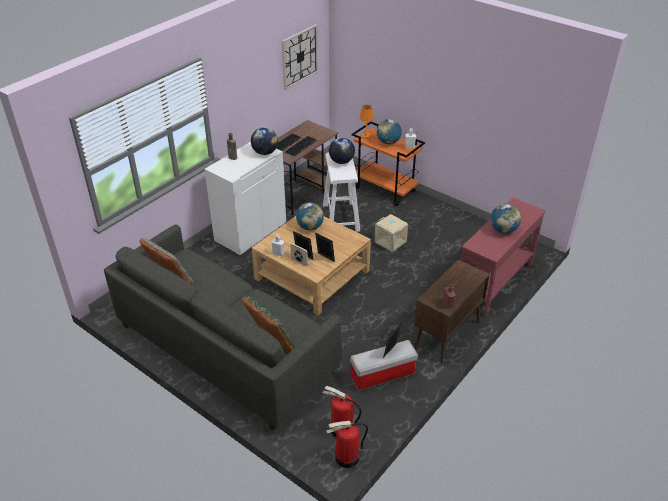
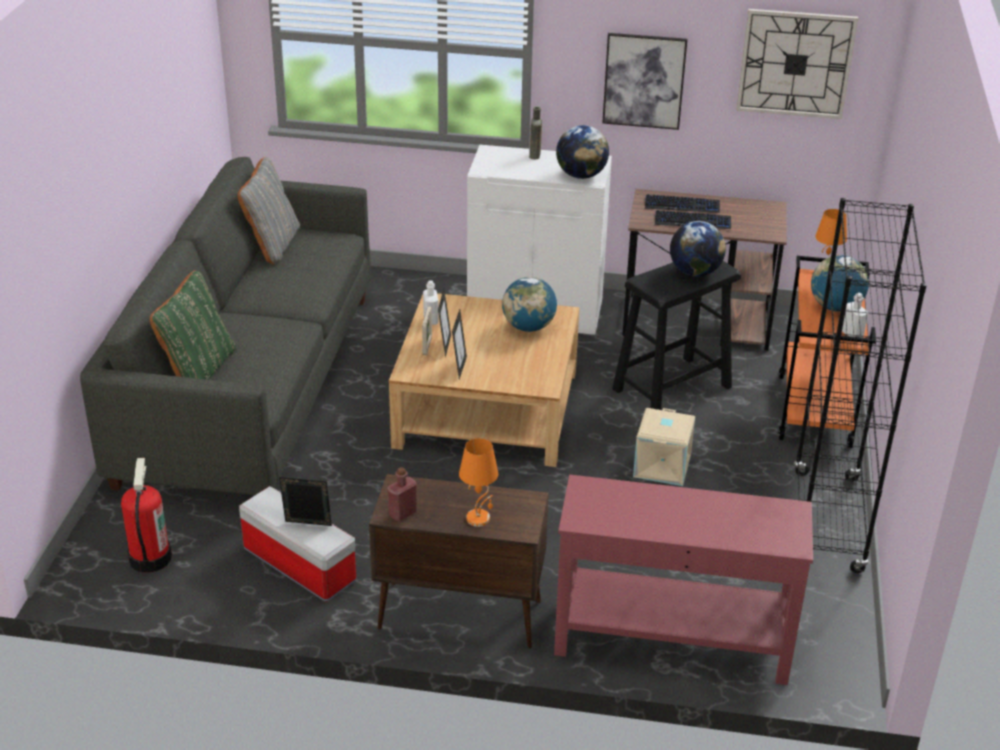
camera: 60 degrees right, 5 degrees down
(251, 96) = (644, 81): none -> picture
(341, 218) = (671, 388): white stool -> black stool
(347, 458) = (93, 583): fire extinguisher -> none
(452, 216) = (828, 522): none -> black bookcase
(464, 284) = (478, 518): none -> orange table lamp
(503, 230) = (675, 515): globe -> none

